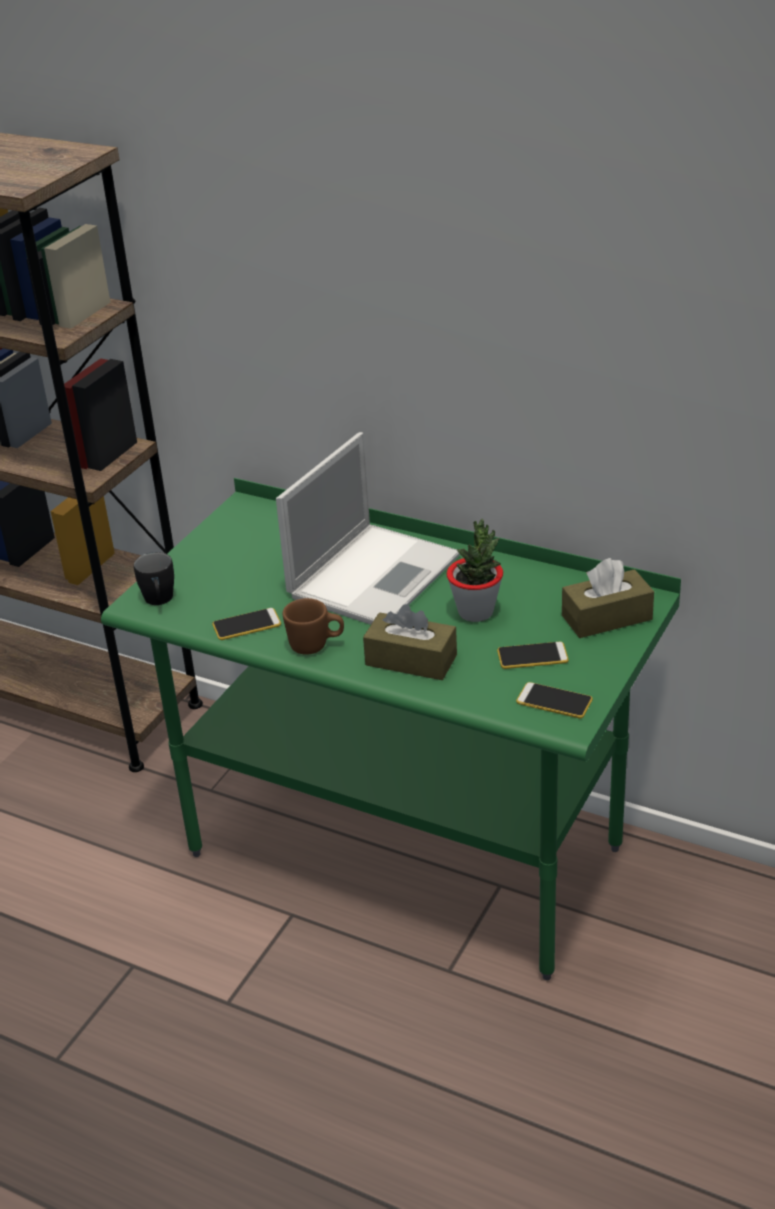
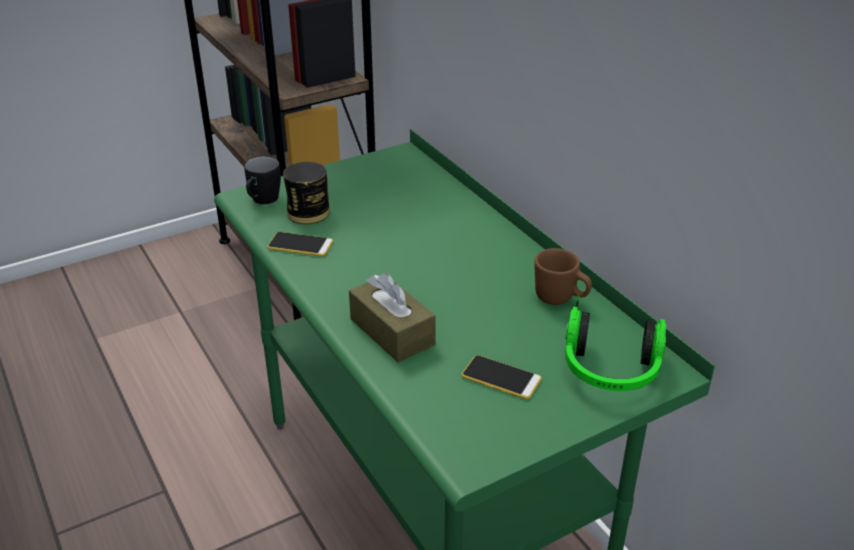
camera: 30 degrees right, 0 degrees up
(218, 594) = (308, 213): none -> can
(316, 646) = (331, 285): brown mug -> brown mug (560, 299)
(375, 574) = (443, 245): laptop -> none
(476, 612) = (493, 313): potted plant -> none
(554, 701) = (476, 432): phone -> none
(606, 617) = (610, 372): brown tissue box -> headphones

